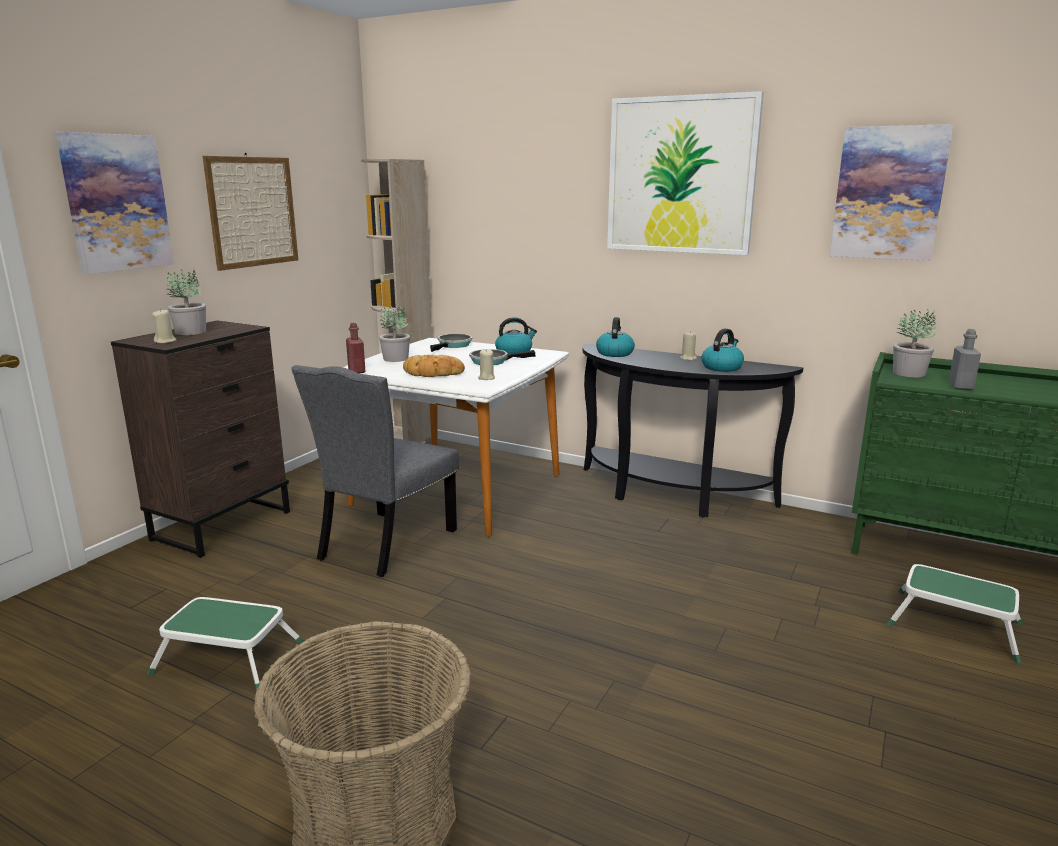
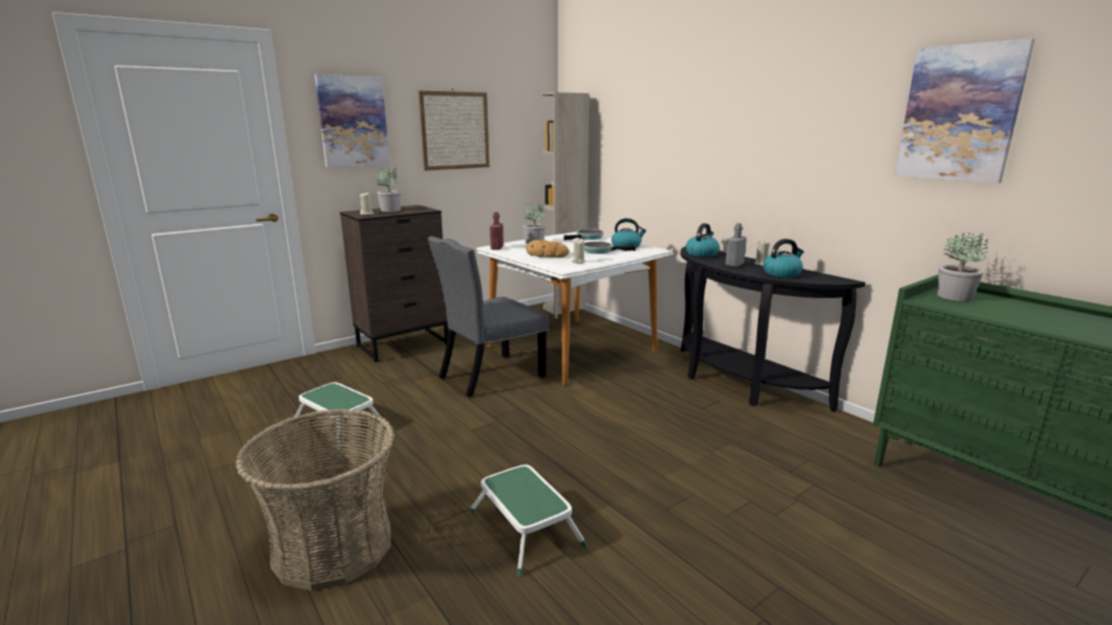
camera: 25 degrees right, 0 degrees up
(681, 175) = (770, 100): picture -> none
(954, 624) = (929, 552): green step ladder -> green step ladder (526, 528)
(960, 386) = (996, 314): grey bottle -> grey bottle (734, 265)

